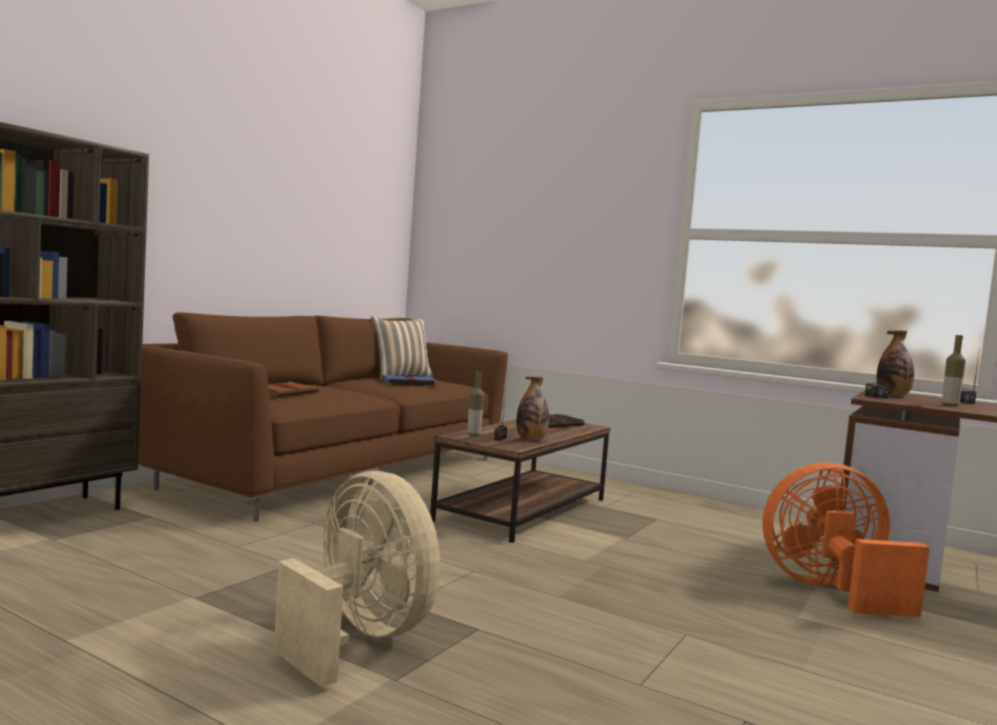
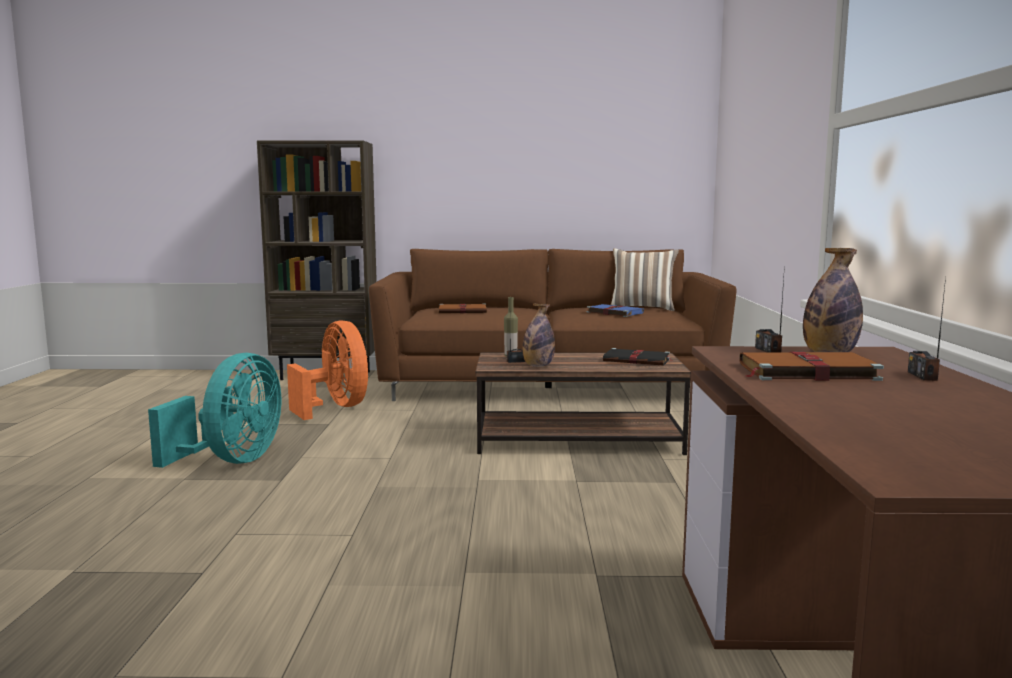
camera: 60 degrees right, 5 degrees up
(358, 639) = (232, 460): beige fan -> turquoise fan
(831, 591) = (583, 582): orange fan -> orange fan (336, 408)
(950, 405) = (805, 371): bottle -> brown book

